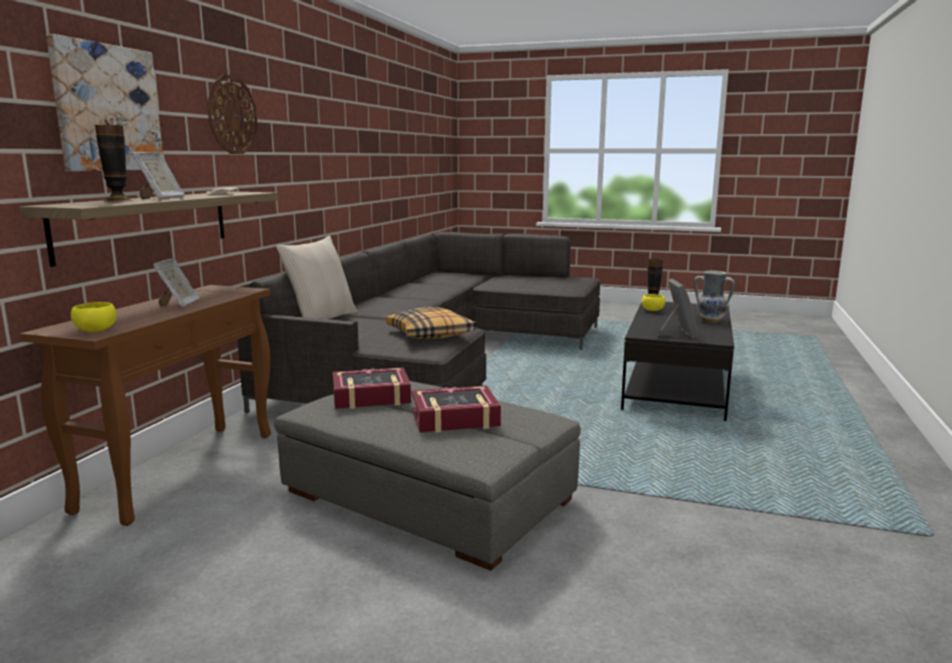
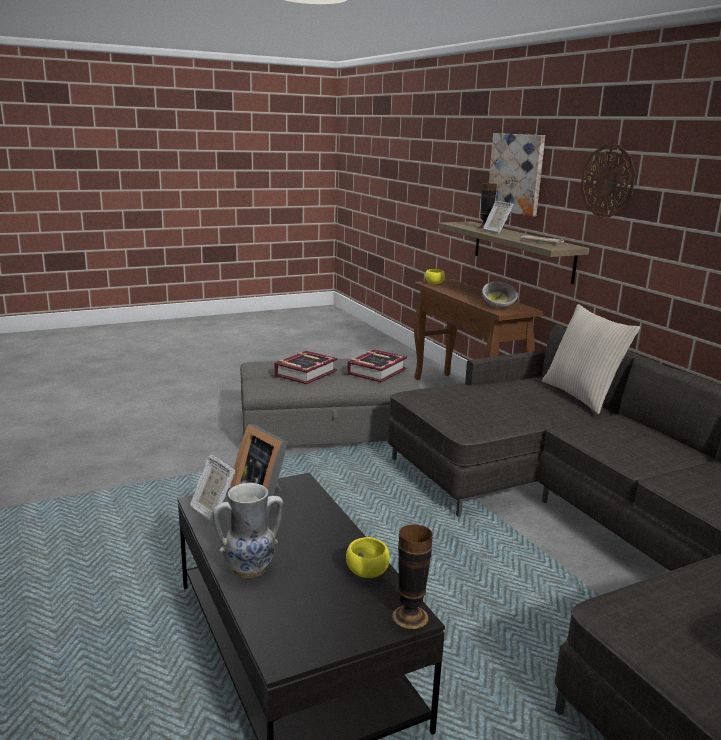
camera: 135 degrees right, 5 degrees up
(179, 304) = (477, 298): picture frame -> picture frame (212, 510)
(220, 293) = (498, 306): none -> bowl
(430, 334) = (458, 406): pillow -> none

